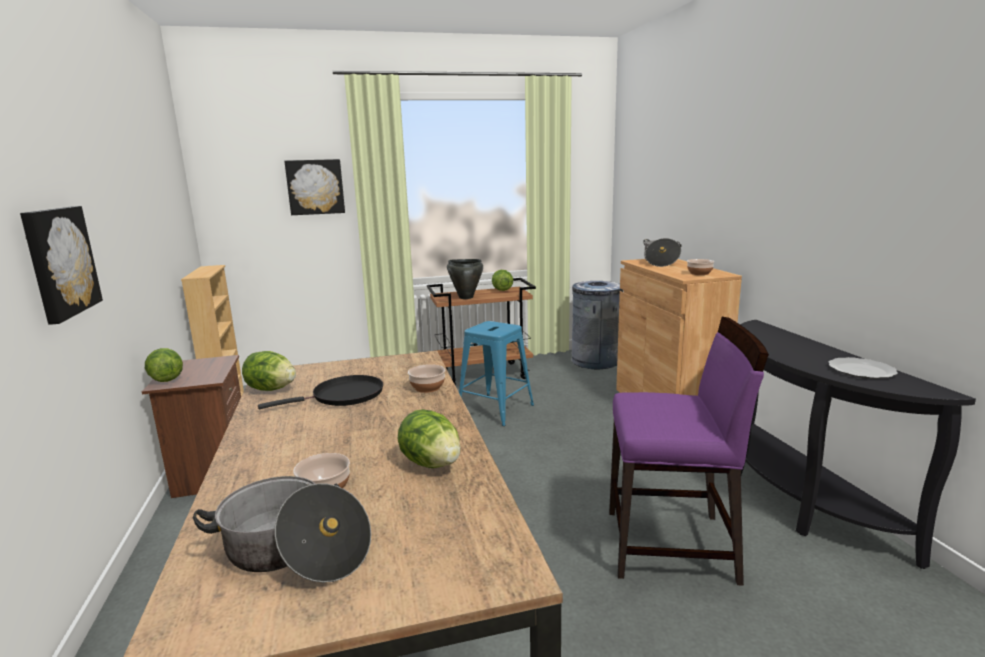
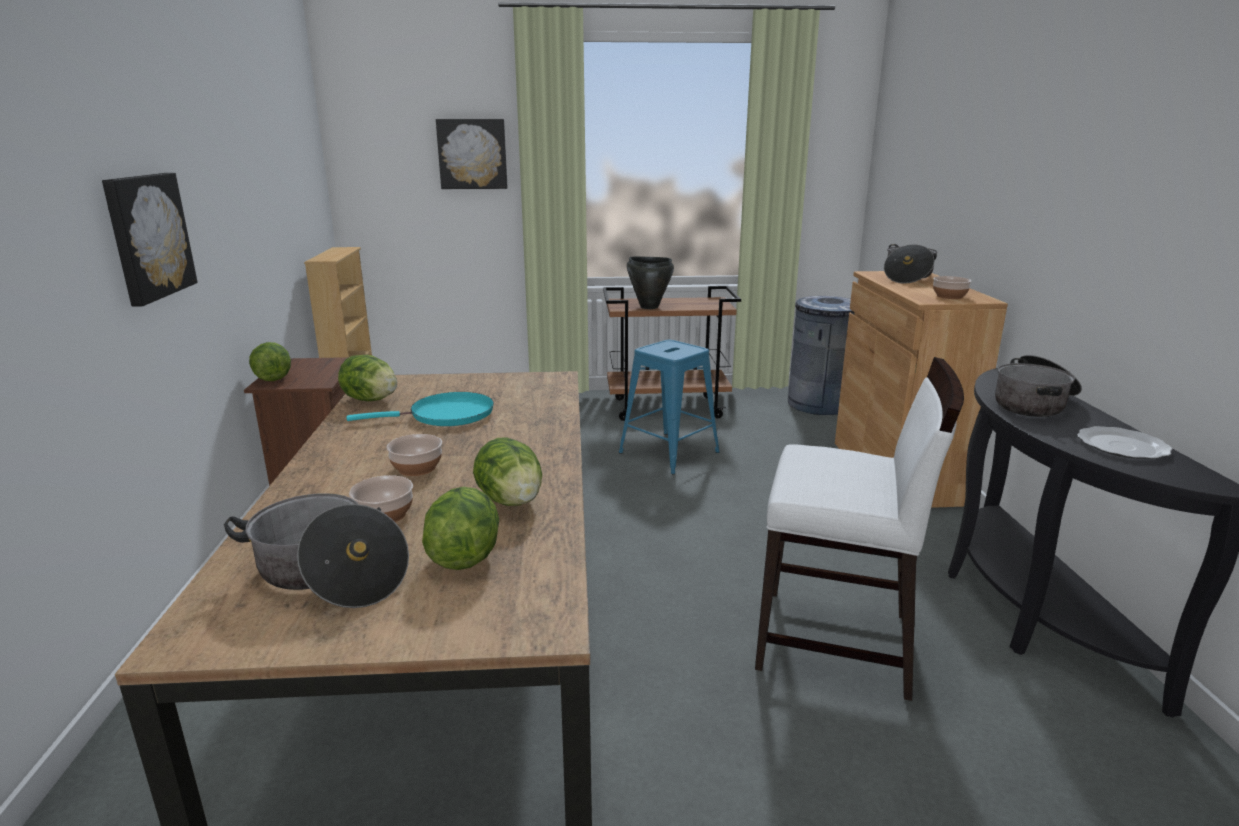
camera: 10 degrees right, 5 degrees up
(343, 396) = (446, 415): black frying pan -> turquoise frying pan
(427, 387) = (545, 414): bowl -> bowl (416, 468)
(502, 290) = (699, 300): lettuce -> lettuce (464, 556)
(671, 546) = (836, 642): purple chair -> white chair
(785, 345) = (1034, 404): none -> cooking pot

